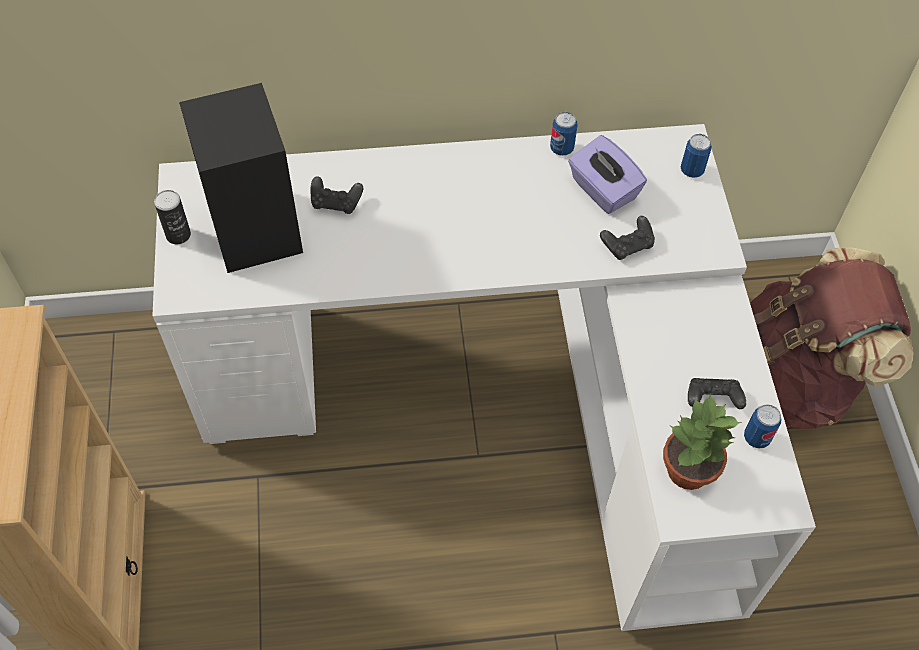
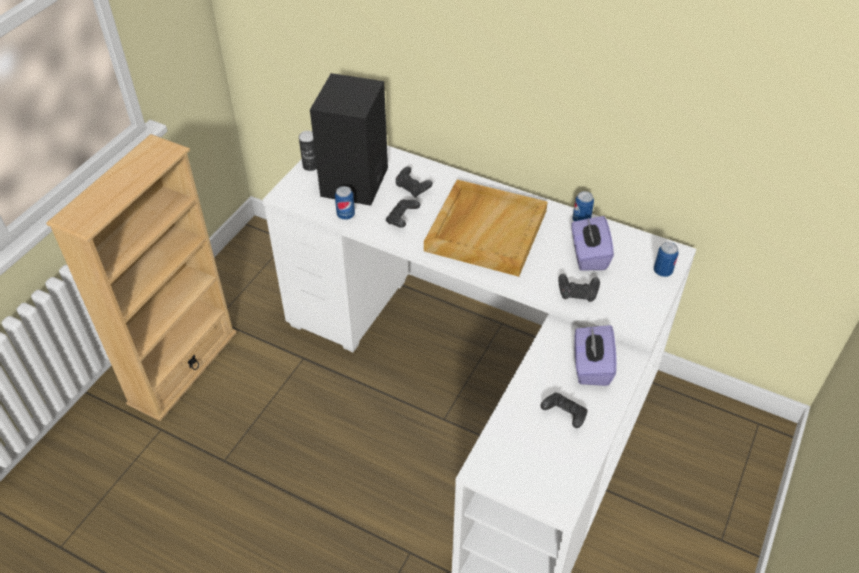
camera: 35 degrees right, 10 degrees down
(357, 252) = (402, 219): none -> black game controller
(466, 215) = (485, 230): none -> beige tray
(688, 471) = (510, 447): potted plant -> none
(696, 325) = (591, 366): none -> purple tissue box
(756, 437) = (576, 454): can -> can (346, 215)
(793, 377) = (710, 492): brown backpack -> none

